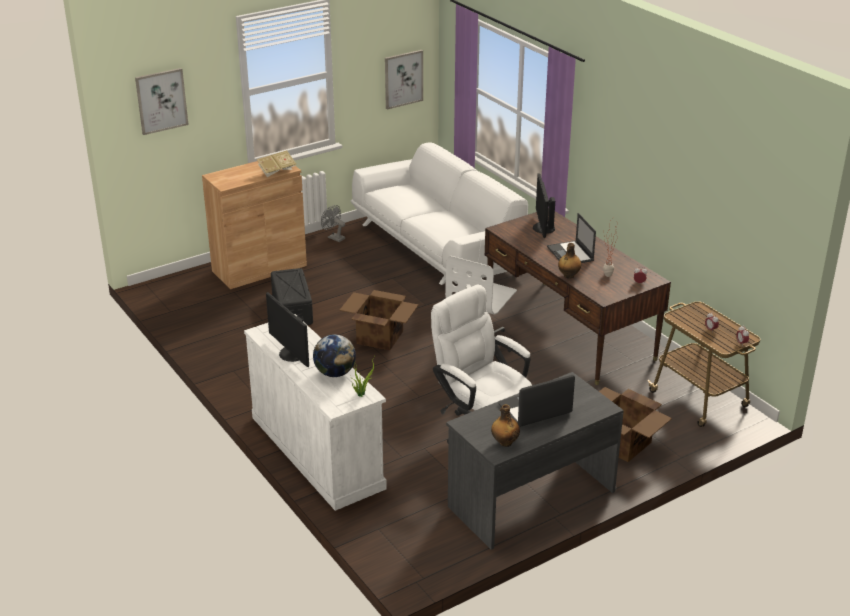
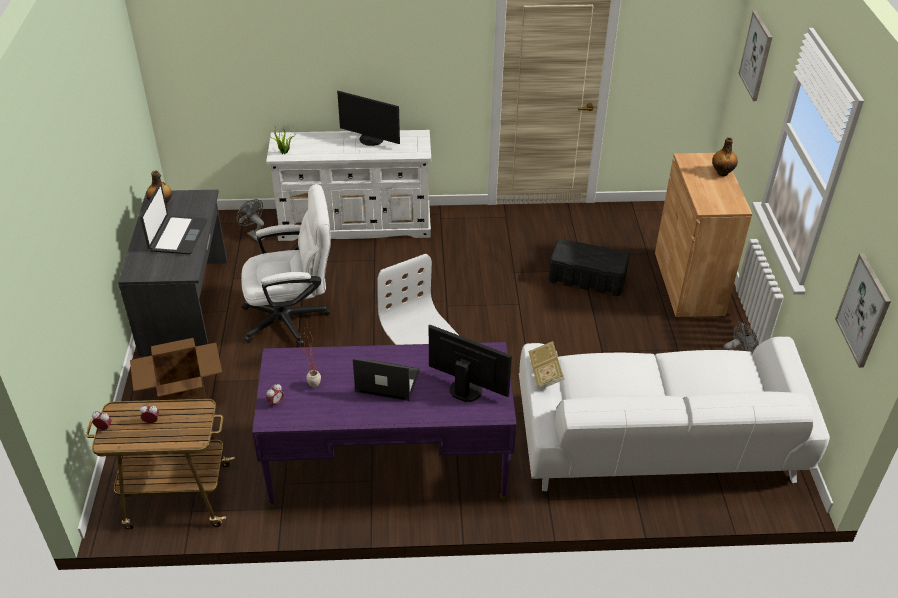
camera: 120 degrees right, 10 degrees up
(276, 171) = (704, 198): book -> book (545, 373)
(291, 354) = (371, 140): monitor -> monitor turned 150 degrees counterclockwise
(335, 373) = (323, 150): globe -> none
(379, 337) = (491, 315): cardboard box -> none
(390, 509) = (255, 234): none -> grey fan
(568, 276) = (343, 354): bottle -> bottle (722, 172)
(569, 330) = (388, 462): brown desk -> purple desk

